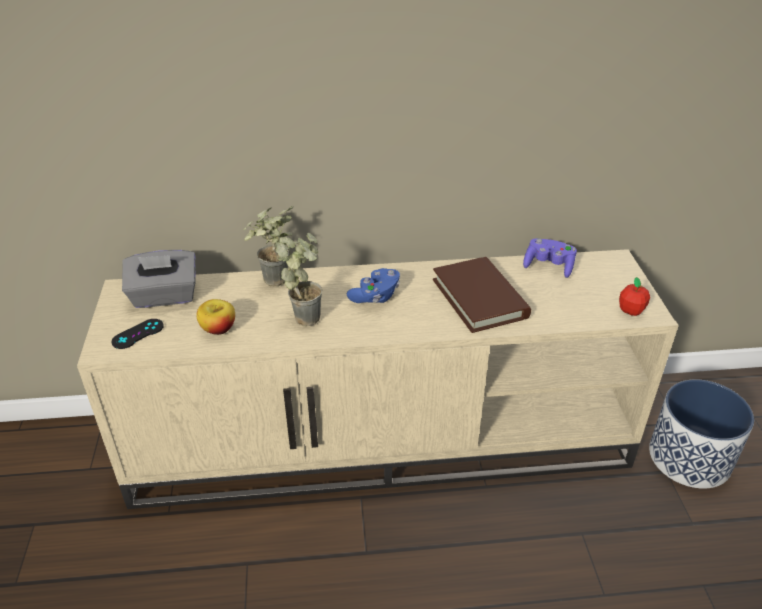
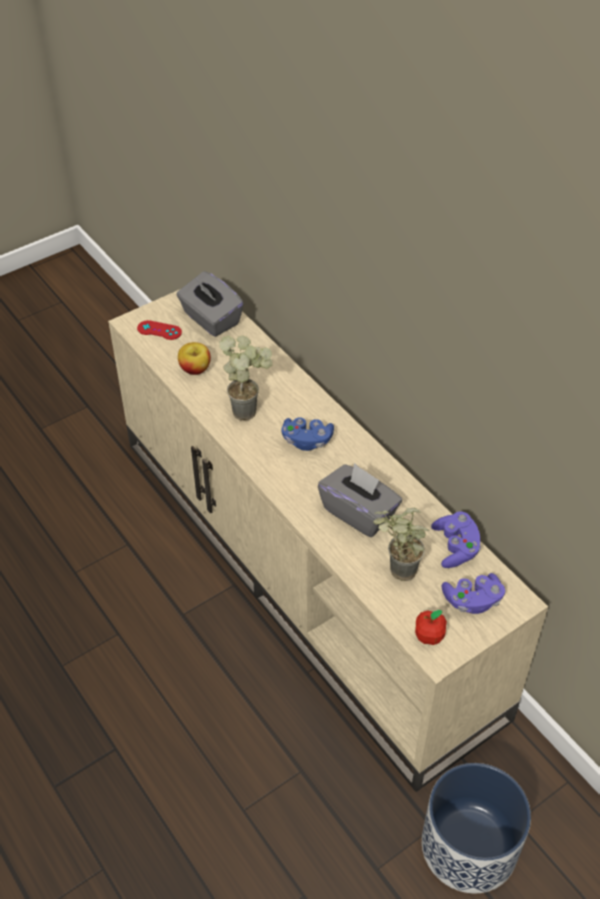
camera: 60 degrees right, 10 degrees up
(138, 334) = (159, 330): black game controller -> red game controller
(273, 285) = (272, 371): potted plant -> potted plant (395, 573)
(479, 298) = (359, 512): brown book -> grey tissue box
(605, 278) = (472, 600): none -> purple game controller

